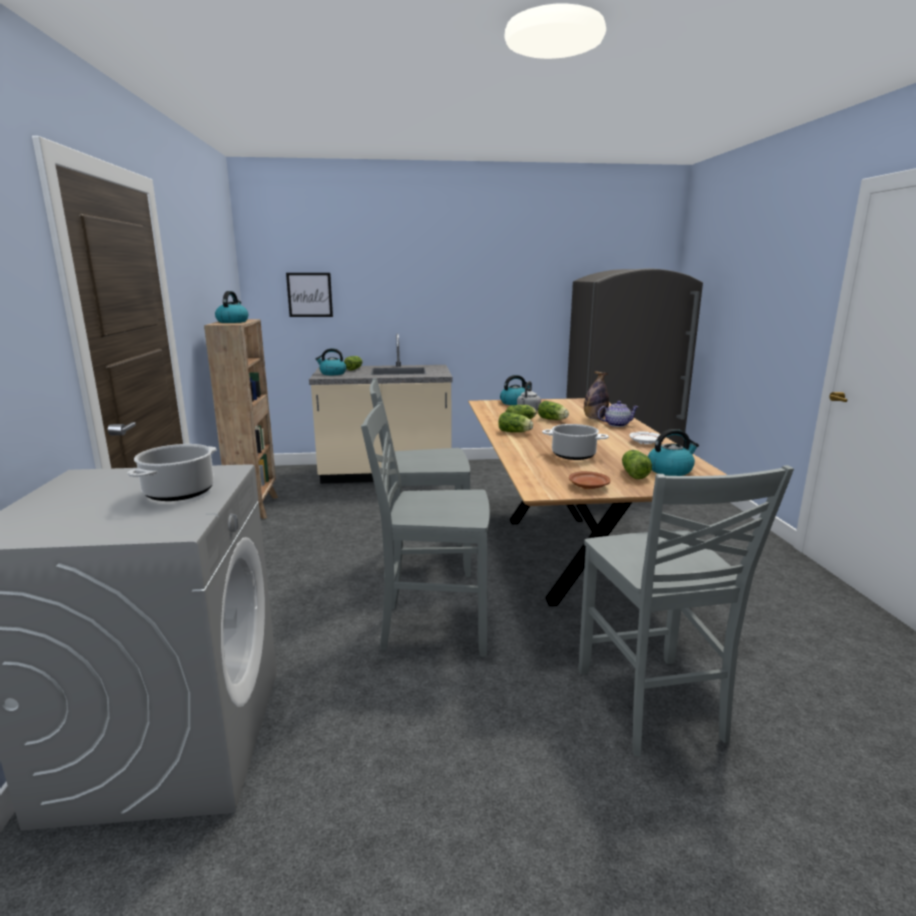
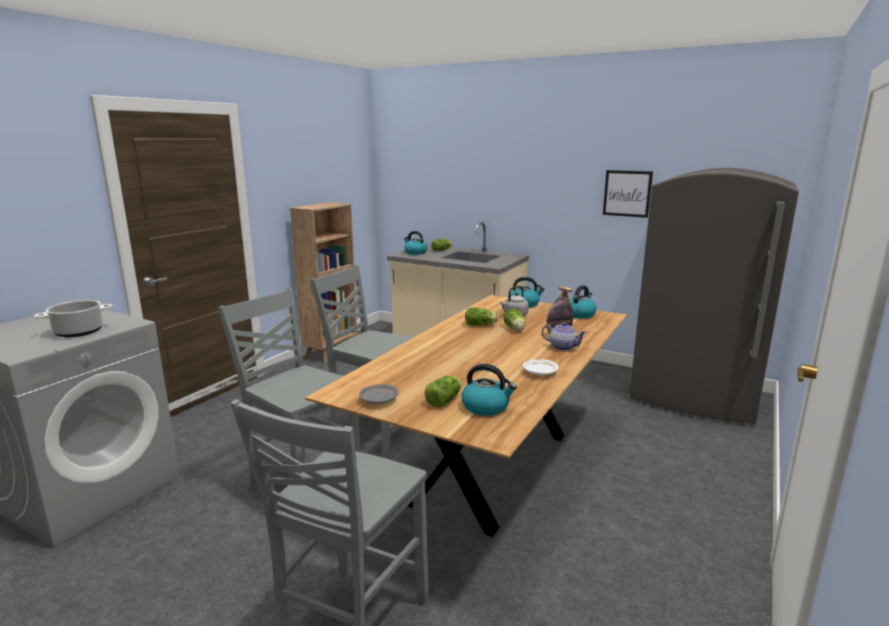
camera: 35 degrees right, 0 degrees up
(232, 322) = (319, 205): kettle -> kettle (580, 314)
(309, 295) = (421, 182): picture -> picture (627, 193)
(515, 432) = (451, 334): lettuce -> none
(574, 455) = (442, 368): cooking pot -> none
(588, 486) = (379, 400): brown plate -> grey plate

